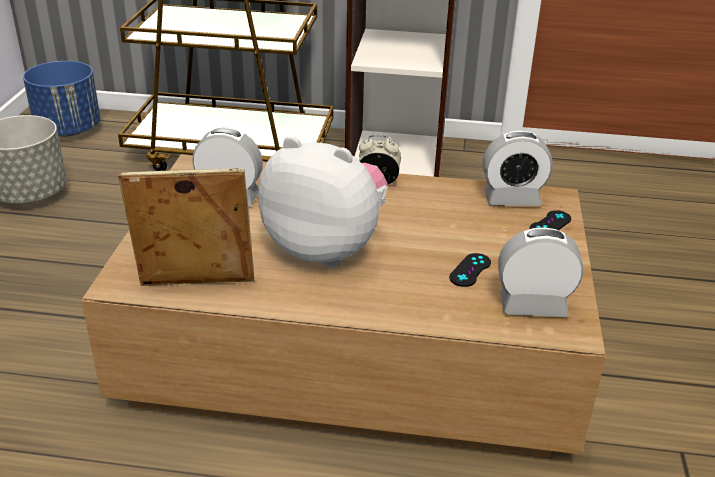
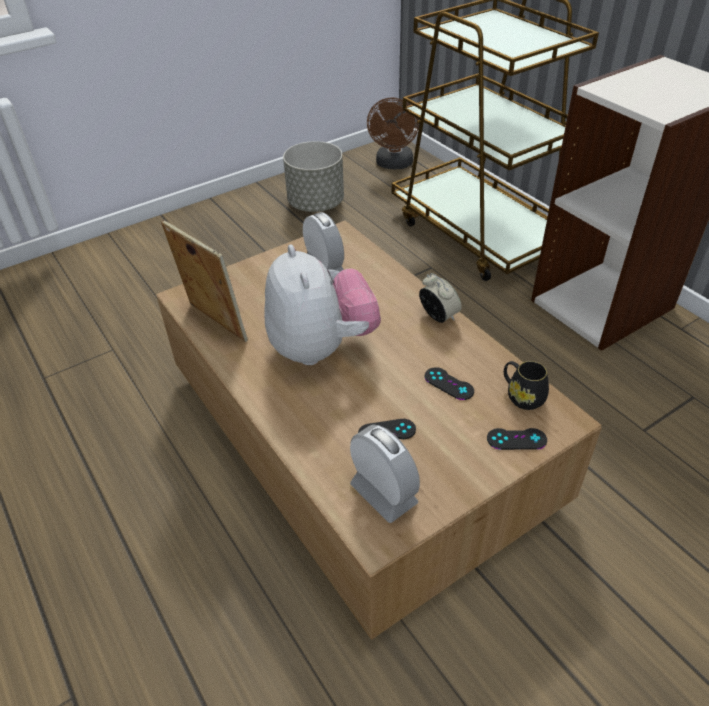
camera: 50 degrees right, 10 degrees up
(69, 130) = (393, 165): blue planter -> brown fan
(458, 218) = (449, 384): none -> black game controller
(512, 199) = (521, 396): alarm clock -> black mug

